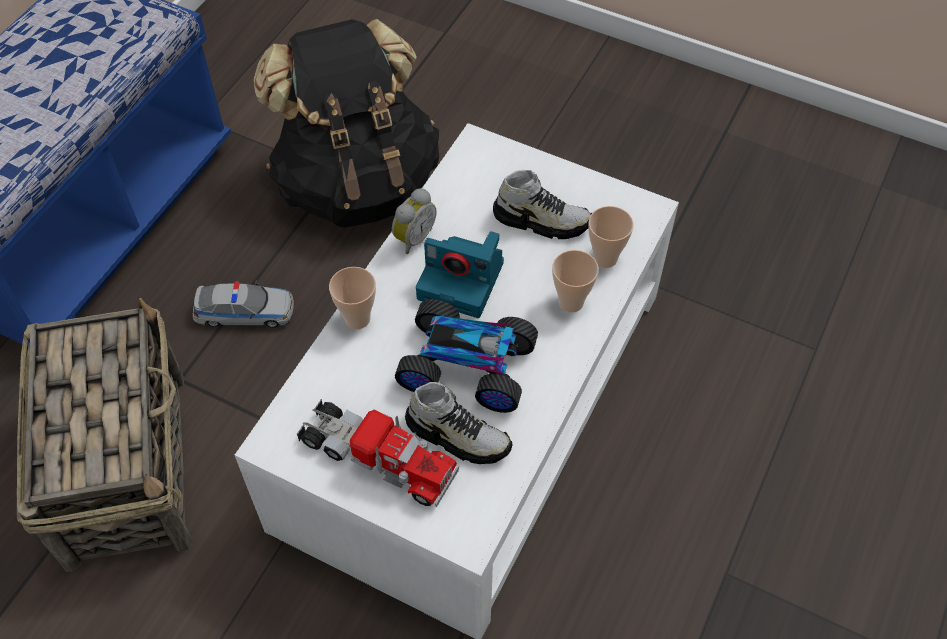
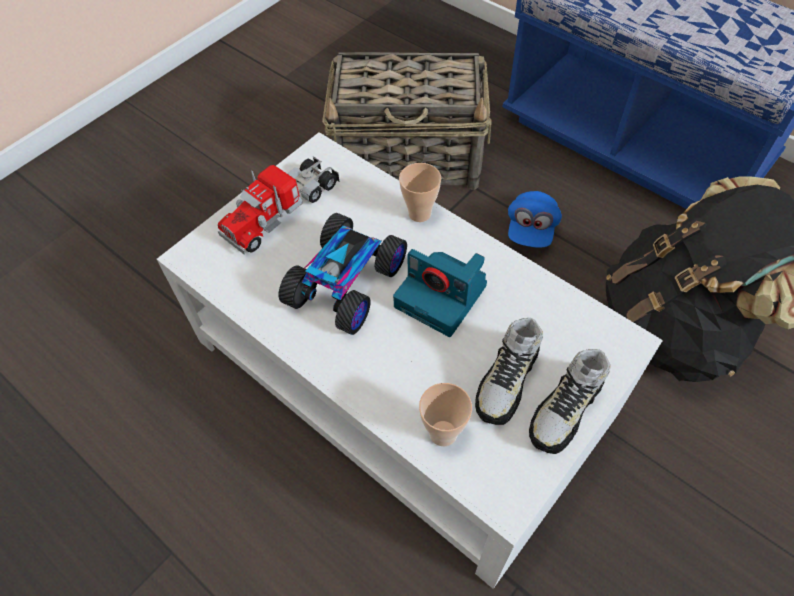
camera: 105 degrees right, 0 degrees up
(244, 312) = (531, 229): toy car -> blue cap
(413, 237) = (503, 265): alarm clock -> none
(458, 436) = (280, 264): shoe -> shoe (565, 411)
(463, 280) = (443, 296): camera -> camera turned 90 degrees counterclockwise
(571, 302) = (393, 384): cup -> none

